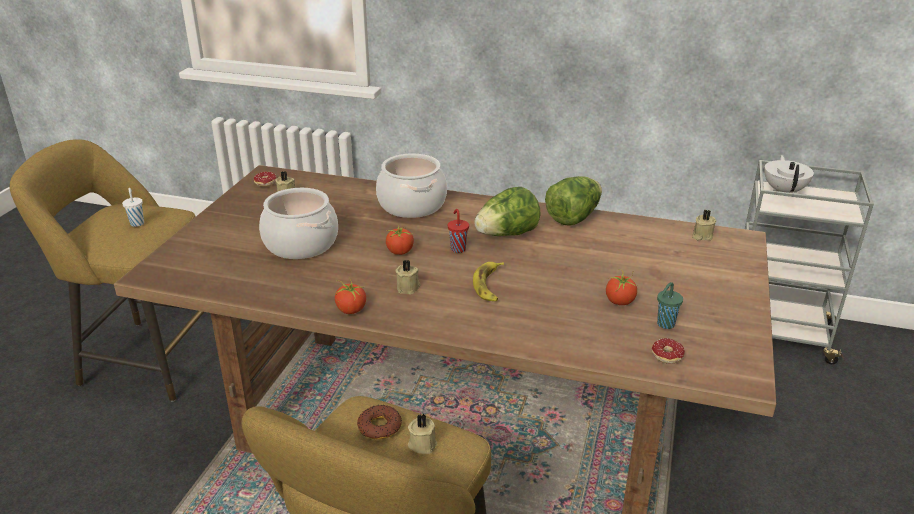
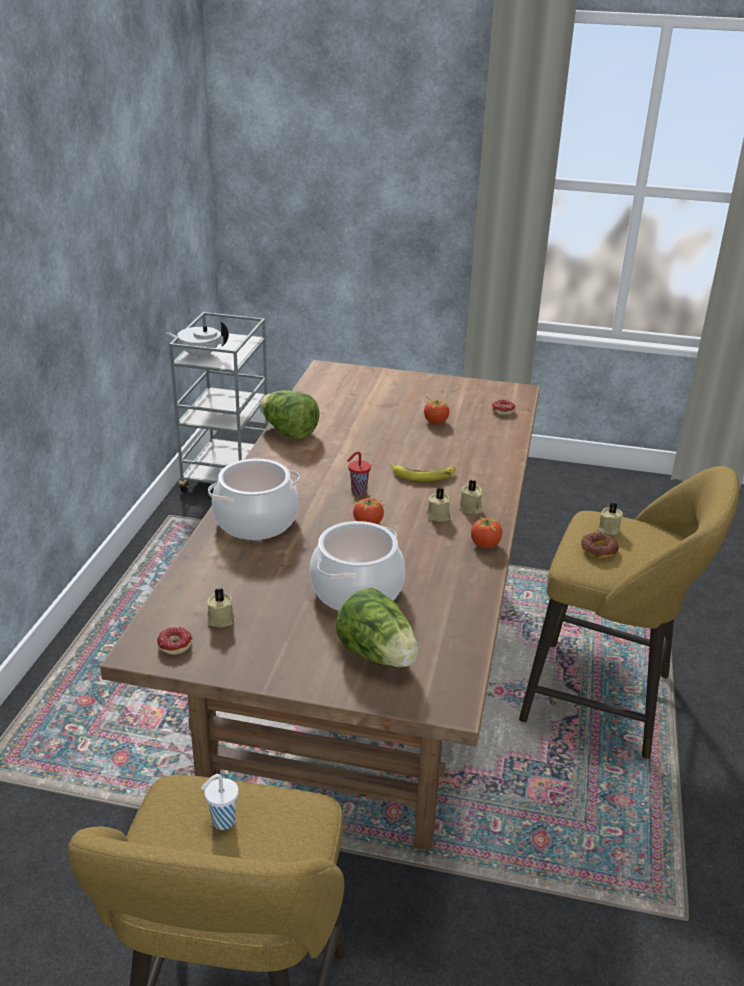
camera: 95 degrees left, 0 degrees up
(507, 234) = (326, 466): lettuce -> lettuce (377, 655)
(665, 324) = (463, 408): green cup -> none
(701, 236) = (323, 382): beige candle -> beige candle (470, 508)

